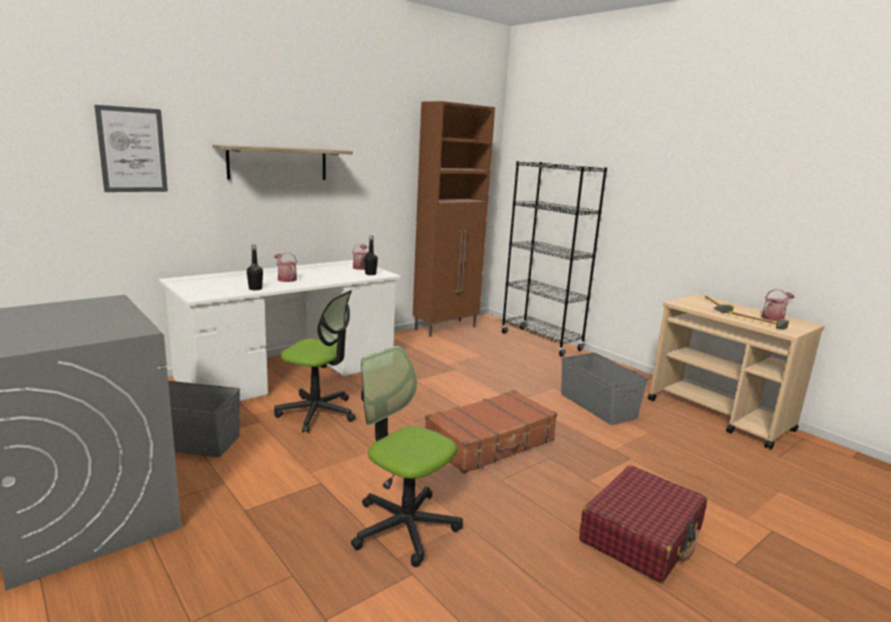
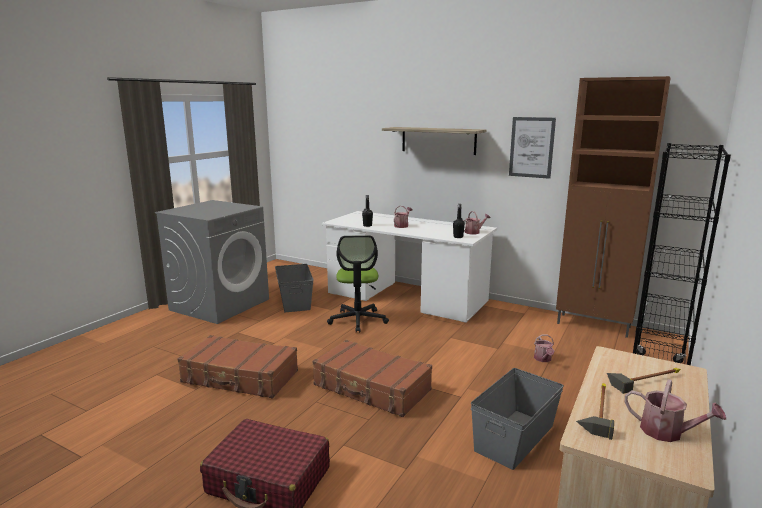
camera: 70 degrees right, 0 degrees up
(132, 150) = (353, 130): picture -> picture (531, 147)
(404, 527) = (240, 377): office chair -> brown suitcase
(488, 361) = (543, 359): none -> watering can

